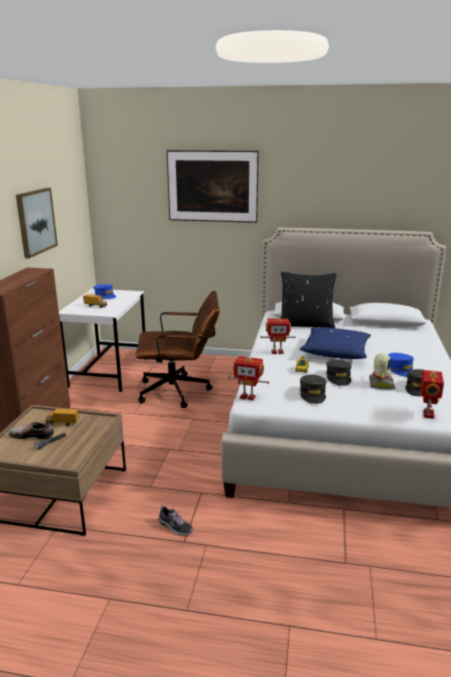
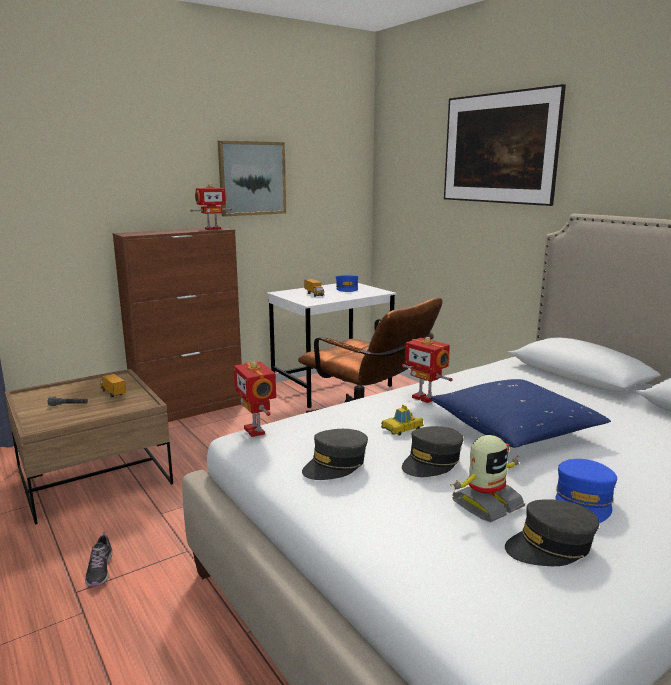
camera: 45 degrees right, 5 degrees down
(32, 435) = (76, 393): shoe -> none
(306, 324) = (553, 381): black pillow -> none
(427, 414) = (459, 598): toy robot -> toy robot (212, 229)

